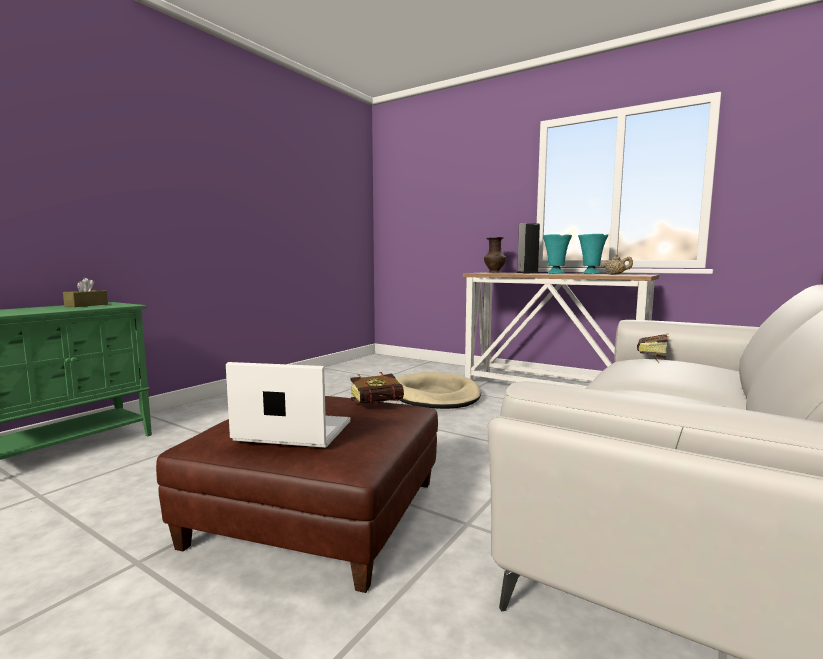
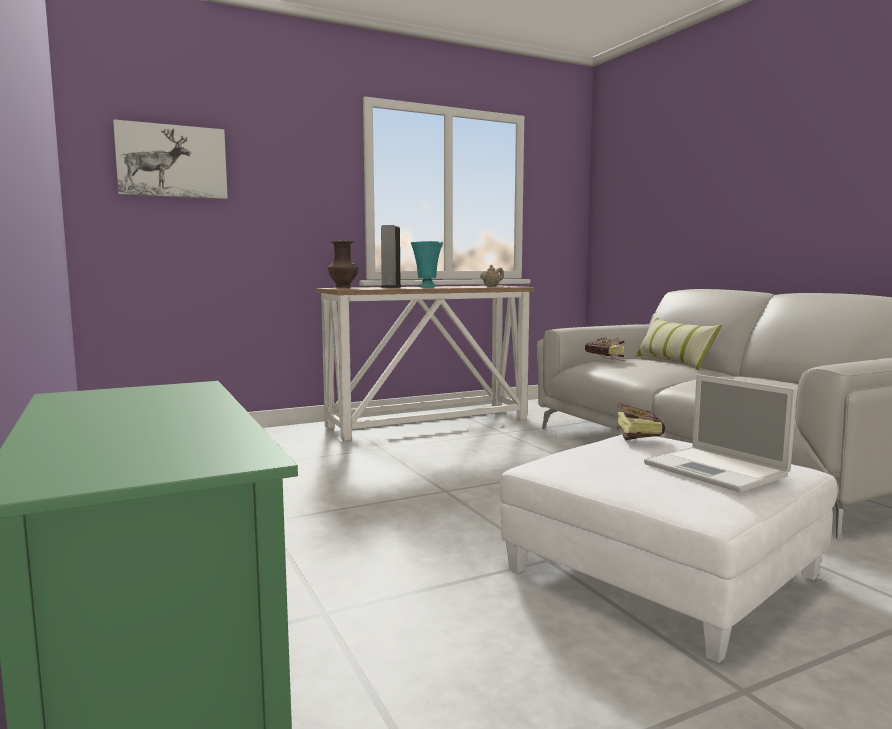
camera: 60 degrees left, 0 degrees up
(86, 305) = (108, 403): brown tissue box -> none
(291, 431) = (717, 470): laptop -> laptop turned 75 degrees counterclockwise
(317, 513) = (663, 574): brown ottoman -> white ottoman
(418, 194) = (172, 161): none -> picture
(435, 396) = (369, 462): beige dog bed -> none
(590, 273) = (453, 286): turquoise vase -> none
(720, 376) = (673, 362): none -> pillow

